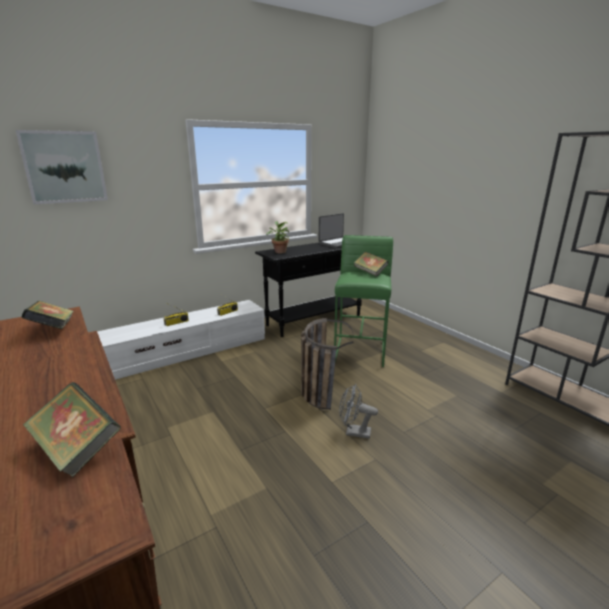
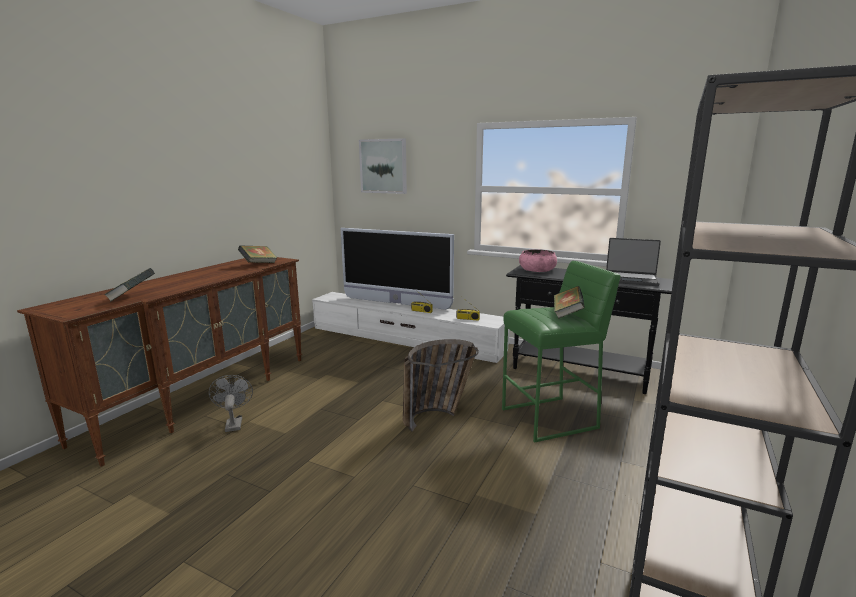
camera: 60 degrees right, 5 degrees down
(133, 327) = (396, 303): none -> television
(279, 251) = (537, 270): potted plant -> pink bowl
(354, 432) = (385, 454): grey fan -> grey fan (233, 423)

